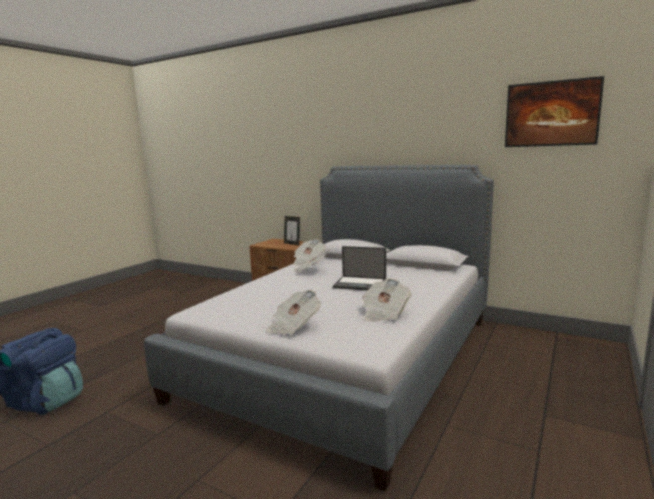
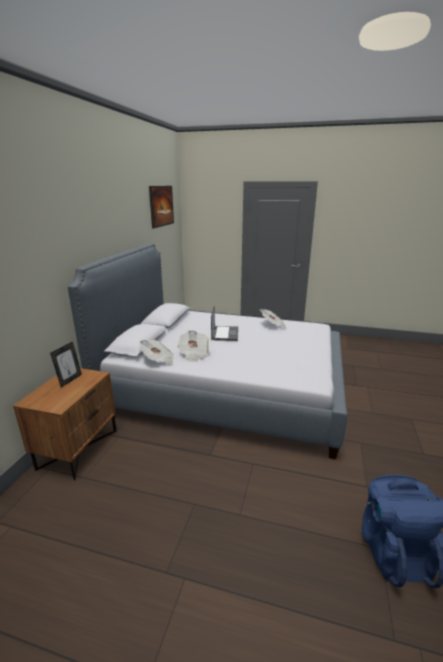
camera: 105 degrees left, 10 degrees up
(293, 326) = (309, 343): newspaper -> none

